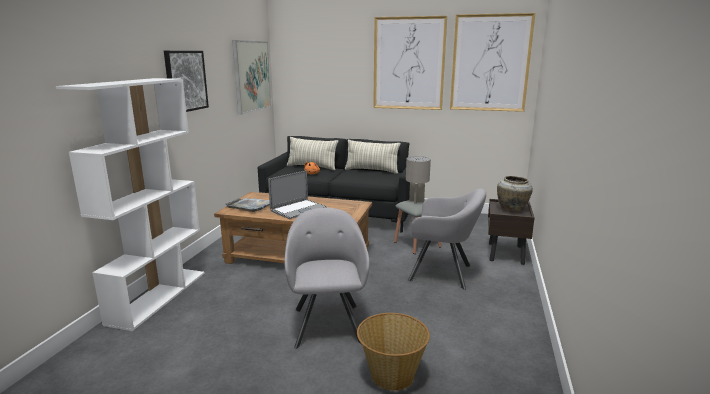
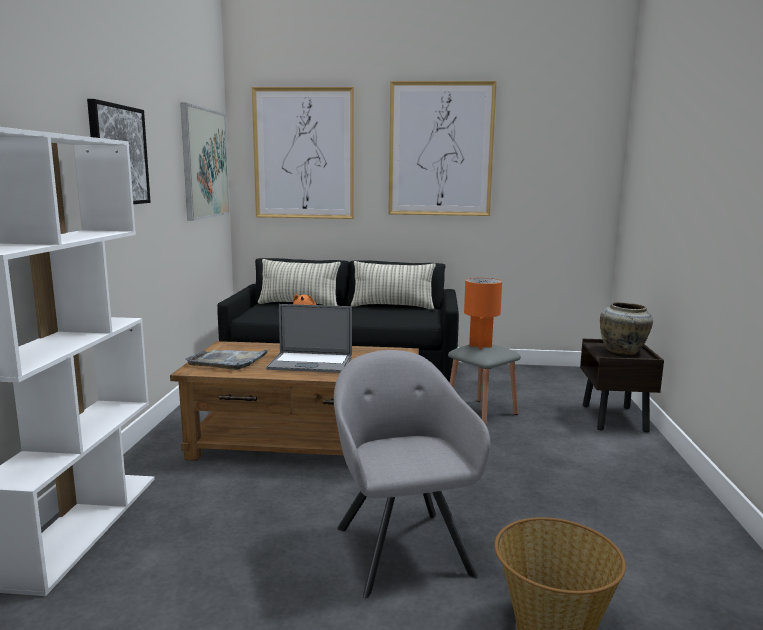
camera: 10 degrees left, 5 degrees down
(298, 209) = (310, 363): laptop -> laptop turned 60 degrees clockwise
(416, 201) = (480, 346): grey table lamp -> orange table lamp
(443, 273) = (542, 452): grey armchair -> none
(490, 63) = (557, 149): picture -> picture (304, 154)

